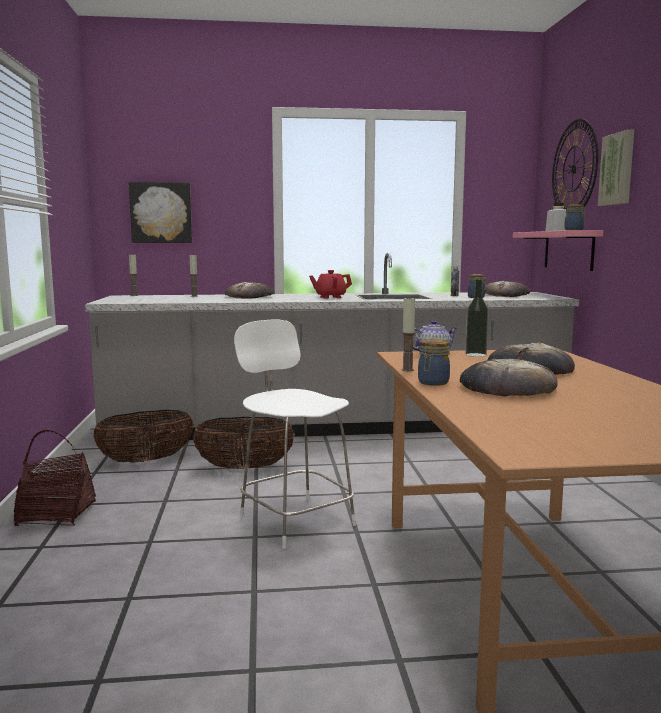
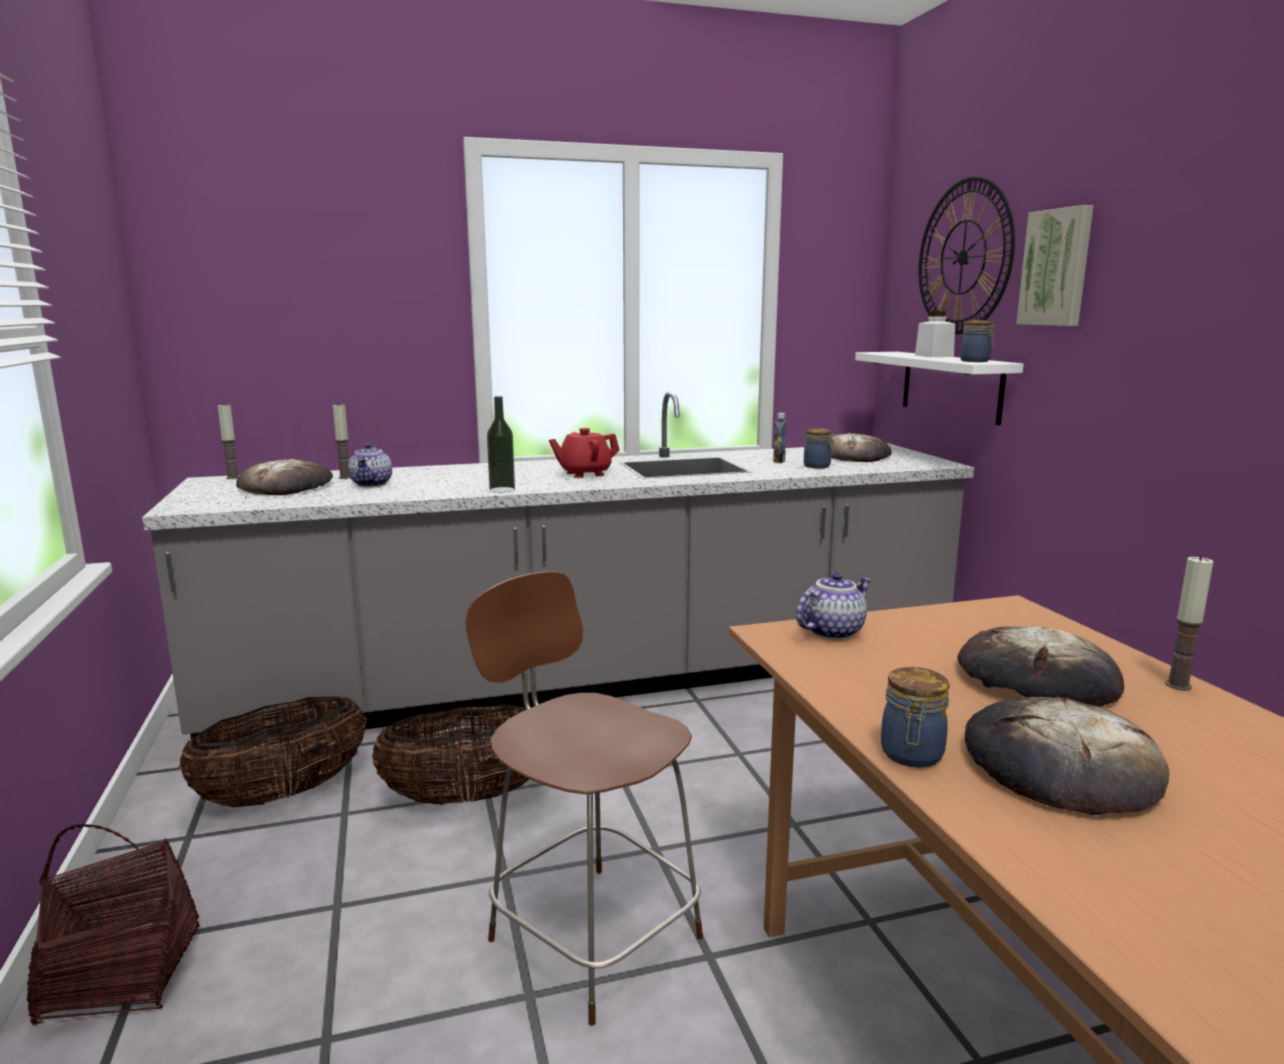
camera: 10 degrees left, 5 degrees up
(161, 212) = (272, 324): picture -> none
(207, 298) = (372, 484): none -> teapot
(250, 296) = (445, 475): bread -> bread (286, 486)
(294, 519) = (590, 934): white chair -> brown chair
(407, 370) = (829, 700): candle -> candle (1178, 685)
(475, 355) = (906, 629): bottle -> bottle (502, 490)
(568, 250) = (951, 386): pink shelf -> white shelf

